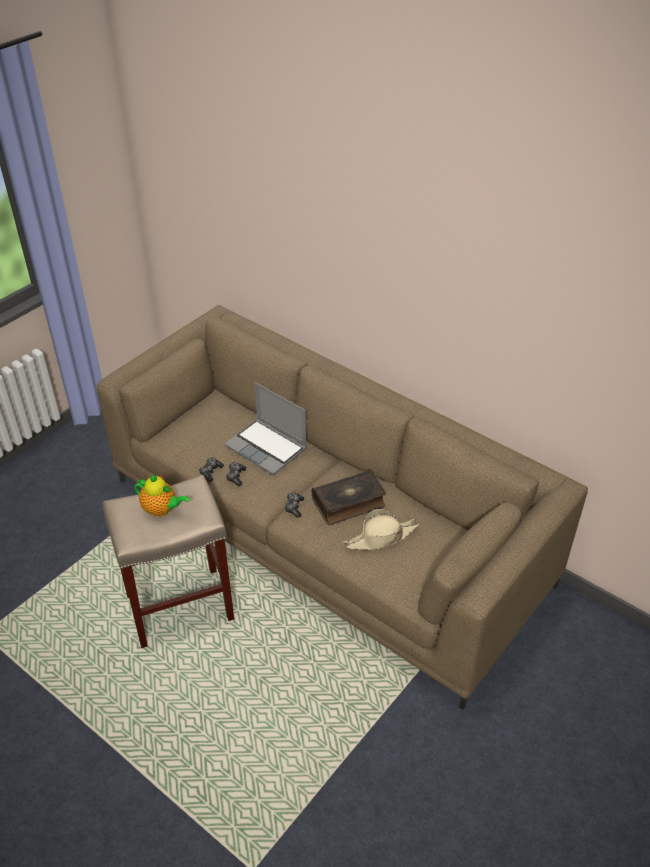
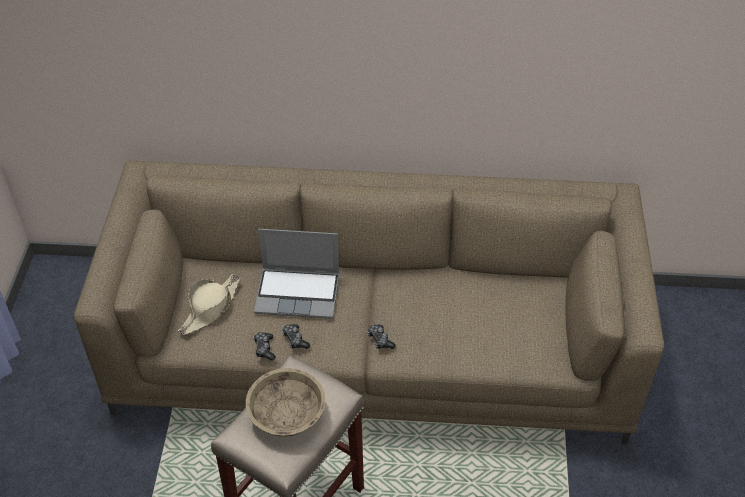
camera: 35 degrees left, 5 degrees up
(162, 510) = (287, 415): teapot -> beige bowl
(349, 503) = (428, 308): book -> none
(381, 538) = (486, 325): beige hat -> beige hat (210, 308)

